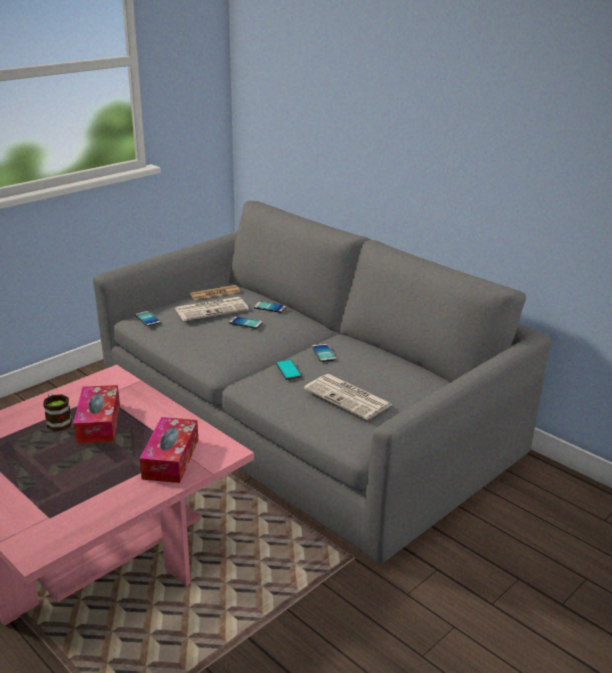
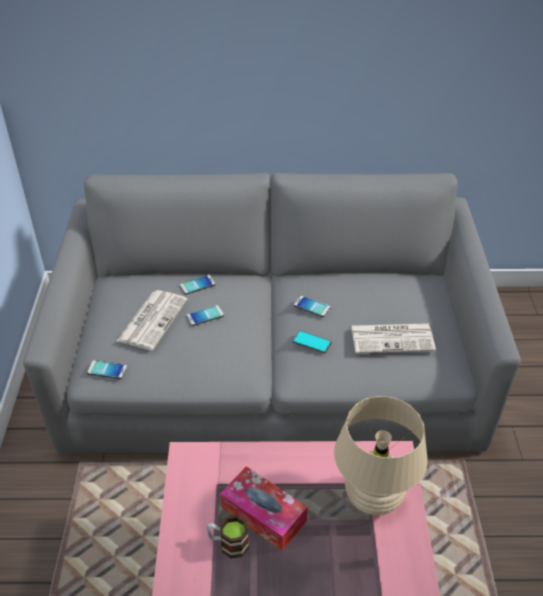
camera: 45 degrees left, 15 degrees up
(171, 459) = (373, 498): tissue box -> beige table lamp
(215, 293) = (123, 298): newspaper -> none

